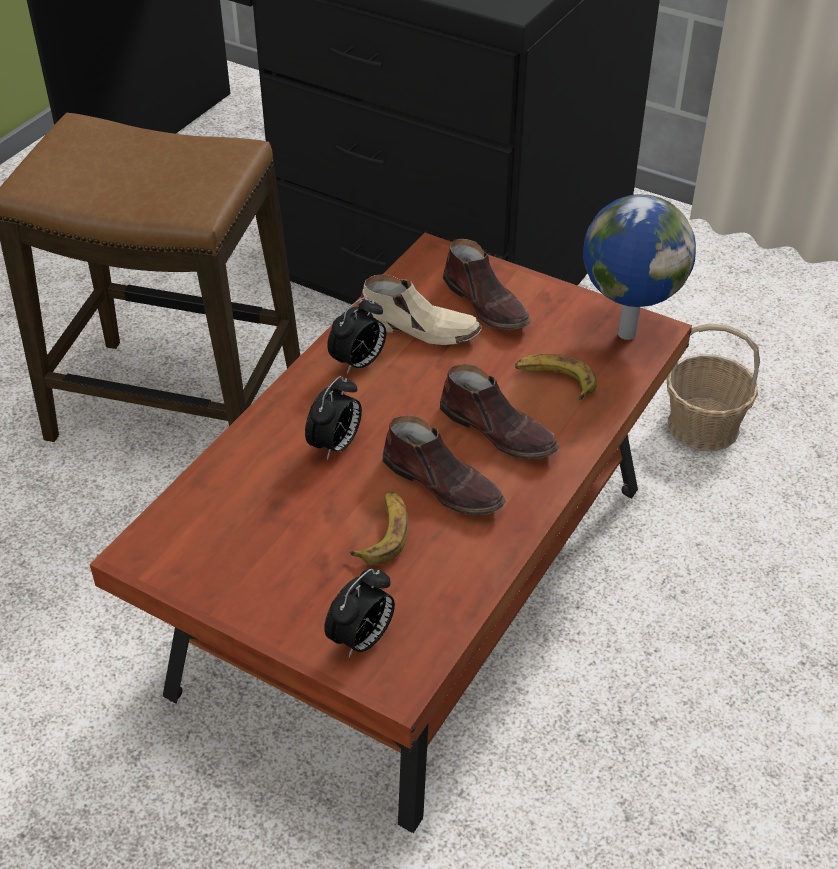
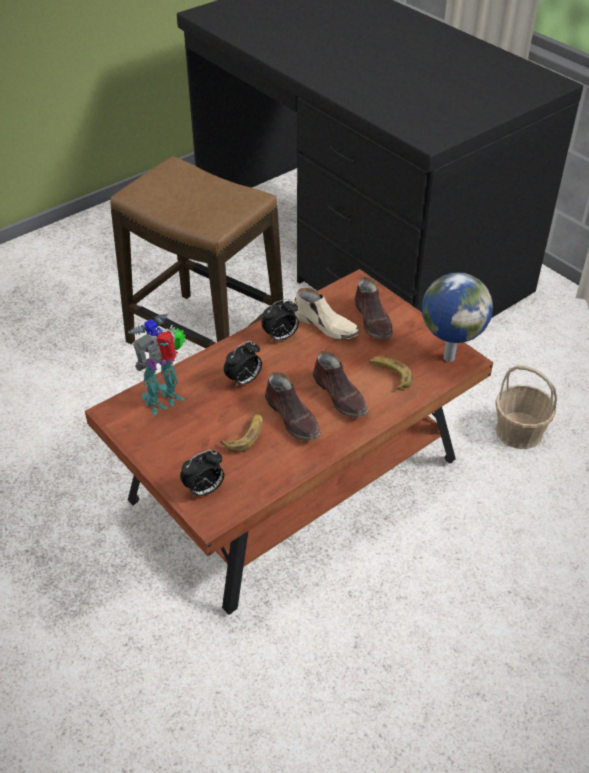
camera: 20 degrees right, 0 degrees up
(222, 510) = (165, 400): none -> toy robot

